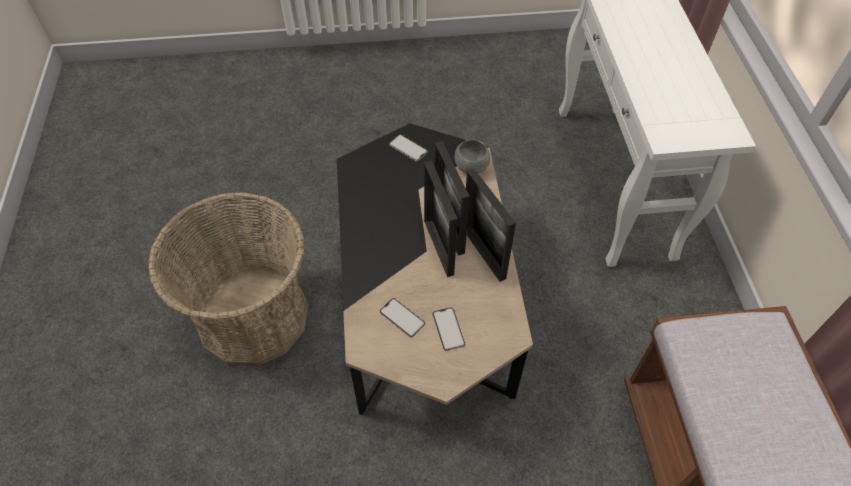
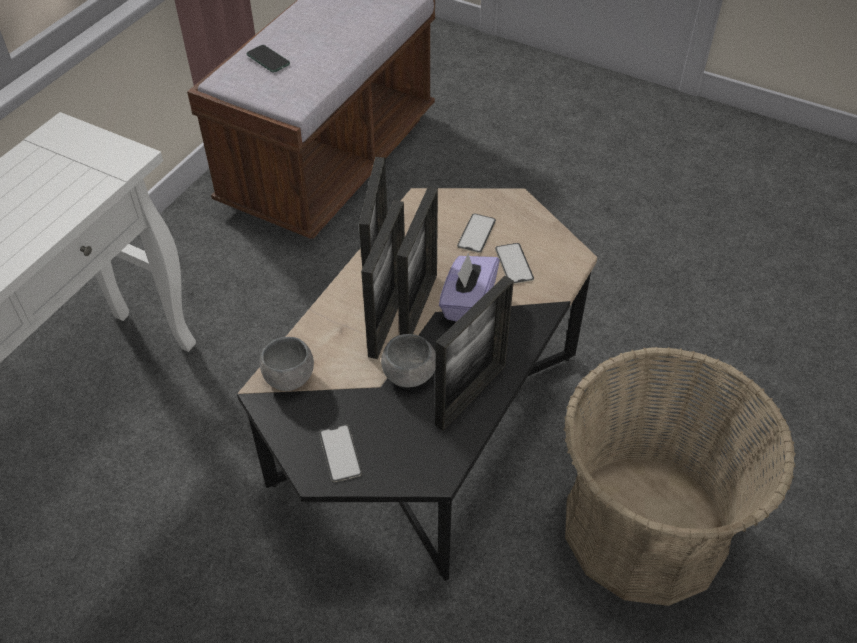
camera: 145 degrees left, 5 degrees down
(364, 211) = (471, 395): none -> picture frame
(408, 203) = (409, 374): none -> grey bowl
(410, 268) = (468, 303): none -> purple tissue box
(770, 370) = (268, 59): none -> phone

